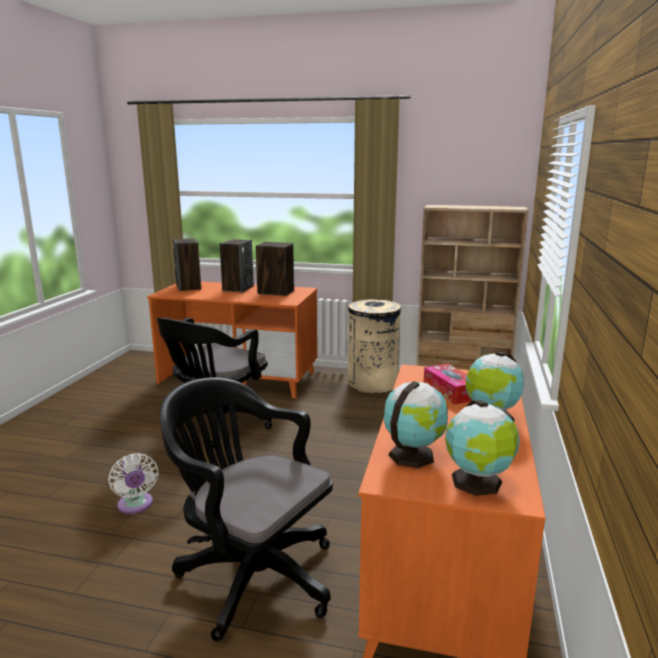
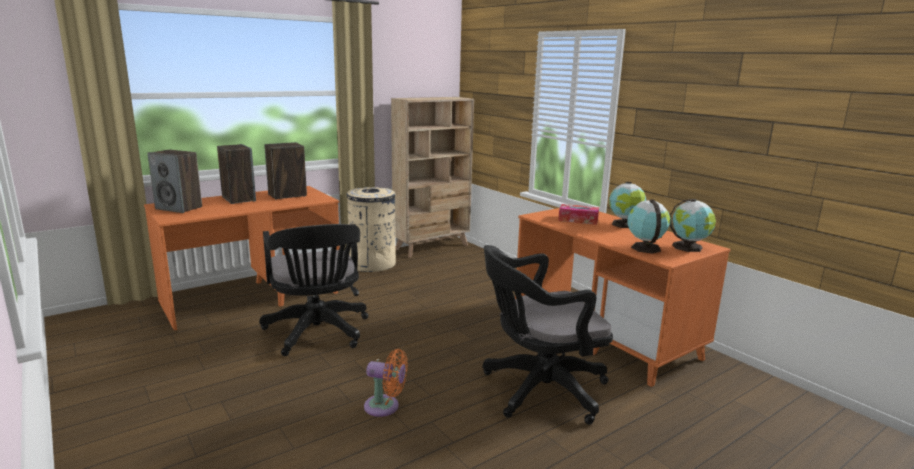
camera: 50 degrees left, 0 degrees up
(136, 505) = (385, 407): white fan -> orange fan

